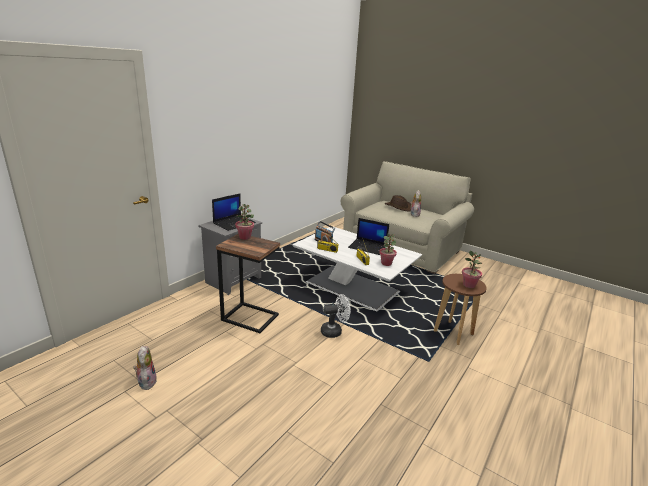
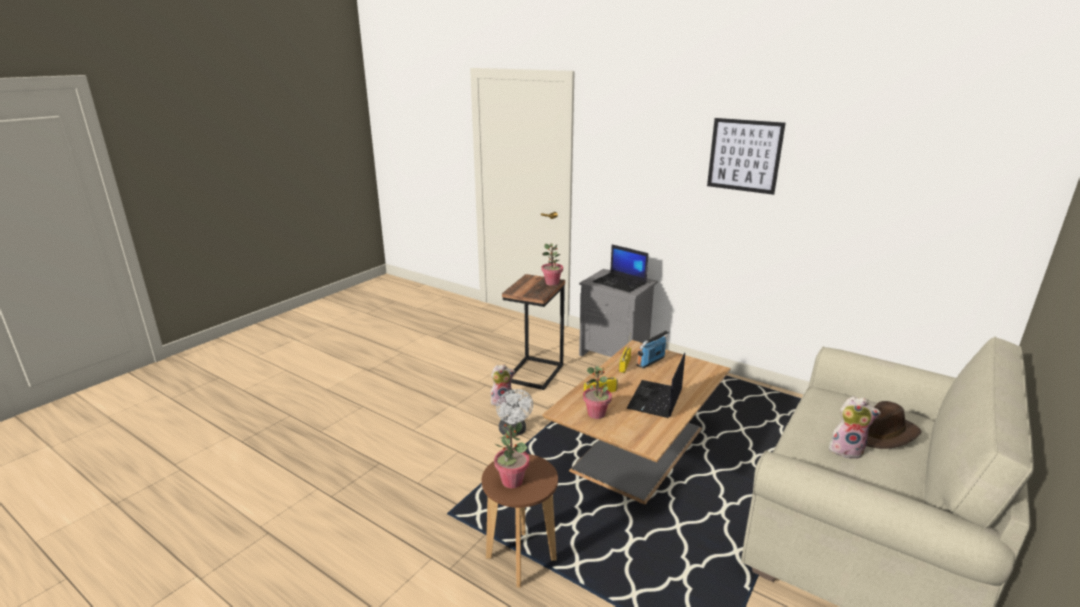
camera: 90 degrees right, 0 degrees up
(146, 381) = (435, 339): plush toy -> plush toy (502, 401)
(267, 110) = (744, 155): none -> picture
(354, 287) = (638, 451): white coffee table -> brown coffee table

